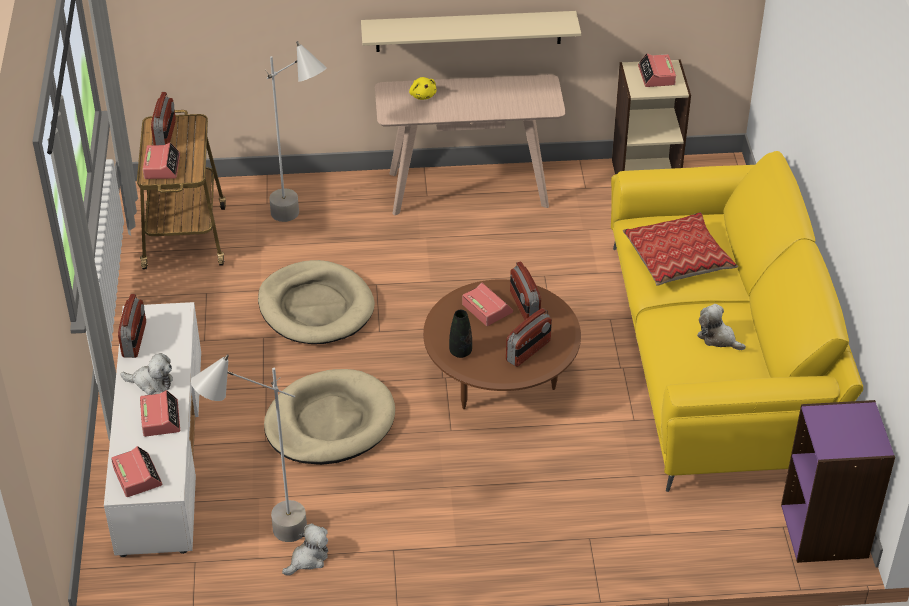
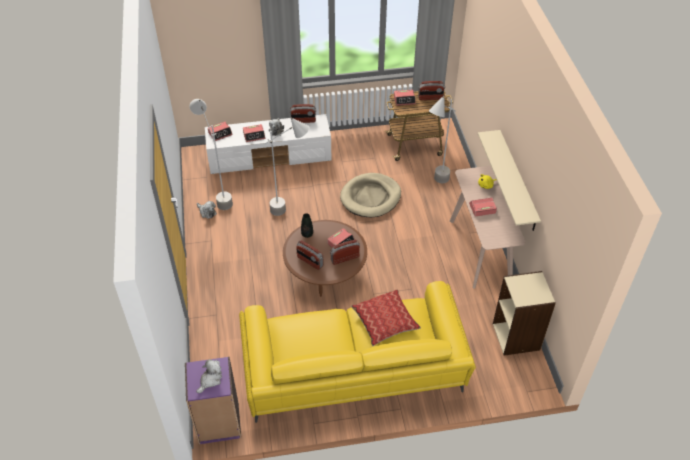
camera: 85 degrees right, 5 degrees up
(330, 422) = (291, 210): beige dog bed -> grey floor lamp
(656, 76) = (532, 290): alarm clock -> alarm clock (482, 208)
(718, 338) = (316, 340): plush toy -> plush toy (210, 380)

